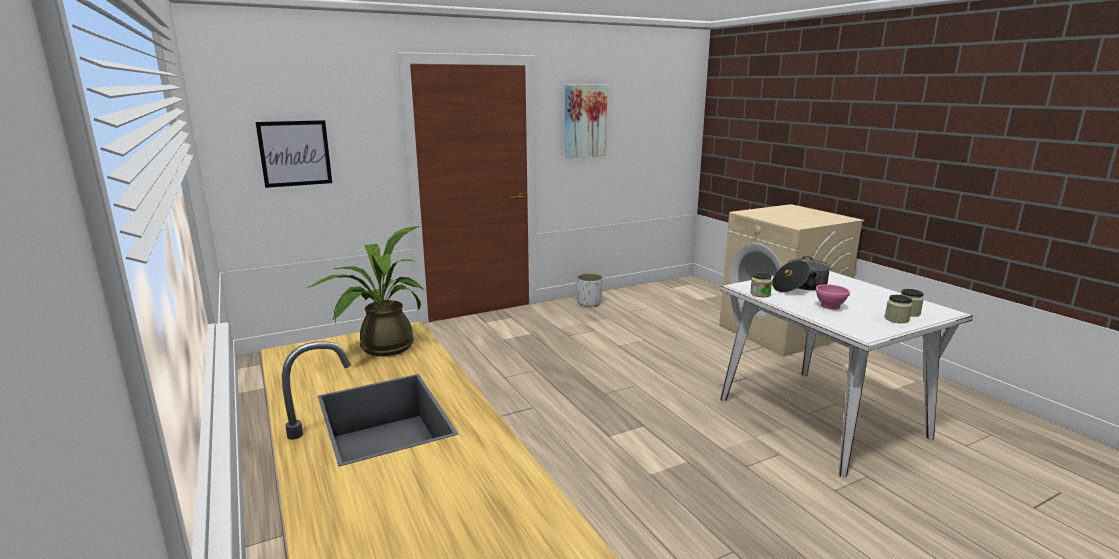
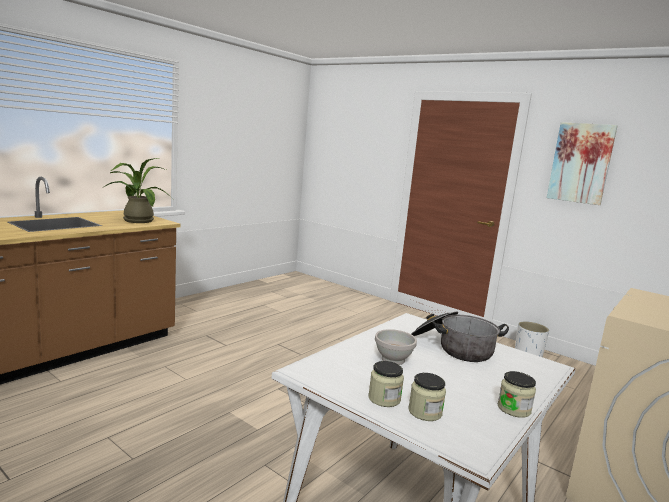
camera: 65 degrees right, 5 degrees down
(295, 153) = (344, 155): picture -> none
(760, 294) = (395, 326): jar -> jar (514, 409)
(829, 306) = (393, 359): pink bowl -> white bowl

